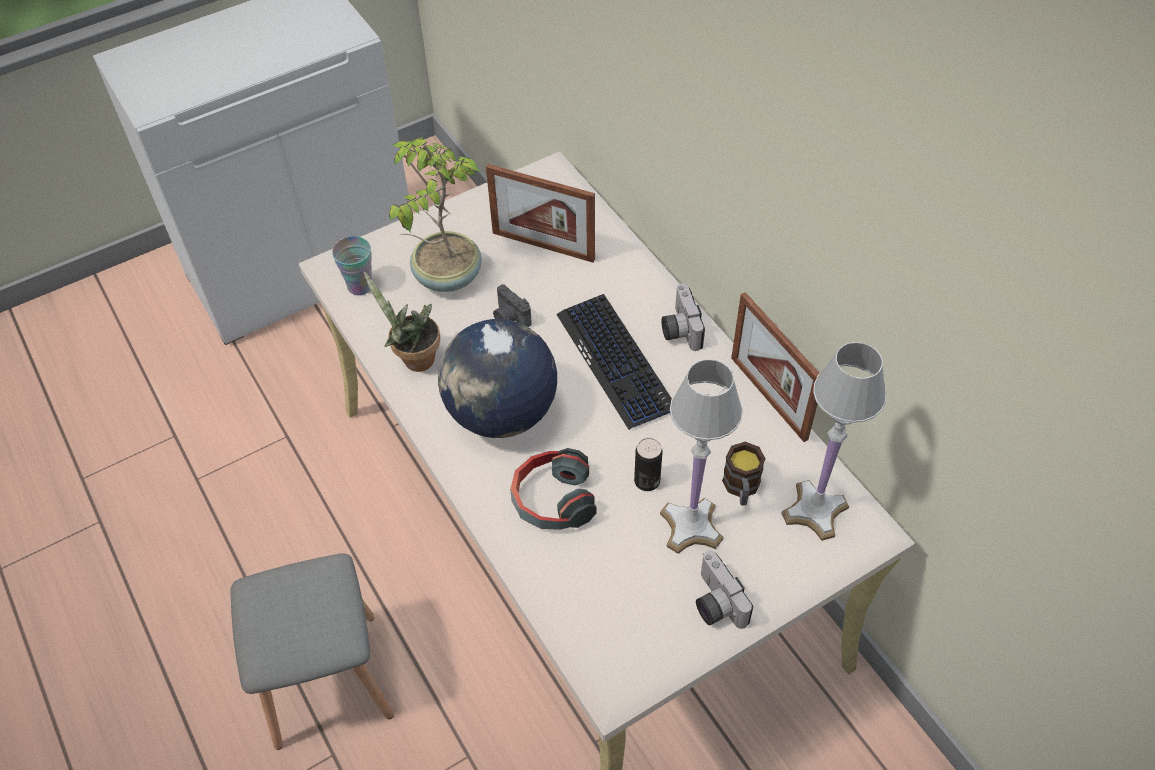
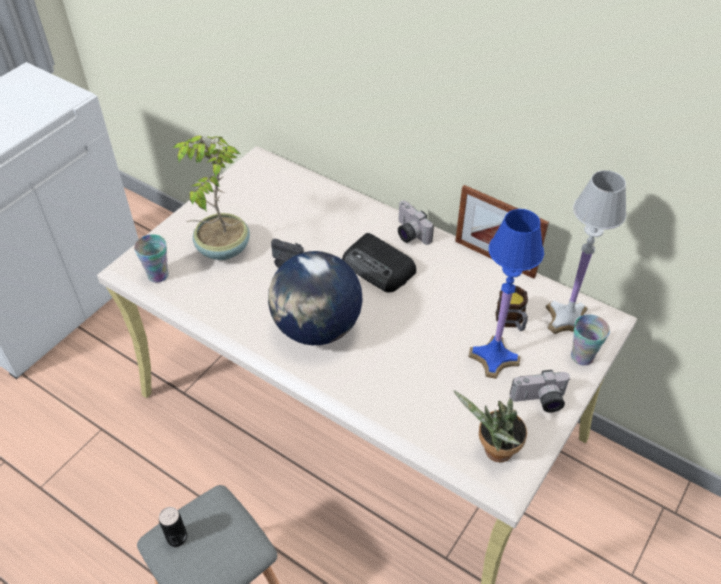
camera: 25 degrees left, 5 degrees down
(414, 359) = (229, 312): potted plant -> potted plant (493, 451)
(543, 246) = (282, 208): picture frame -> none
(552, 499) = (388, 374): headphones -> none
(616, 362) = (379, 268): keyboard -> radio
(647, 481) = (446, 338): can -> can (177, 537)
(691, 525) = (493, 357): white table lamp -> blue table lamp
(714, 603) = (539, 401): camera -> camera turned 45 degrees counterclockwise
(803, 567) = (582, 356): none -> cup

